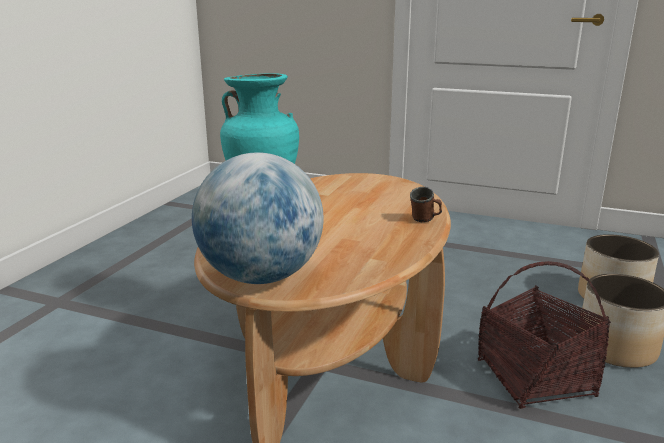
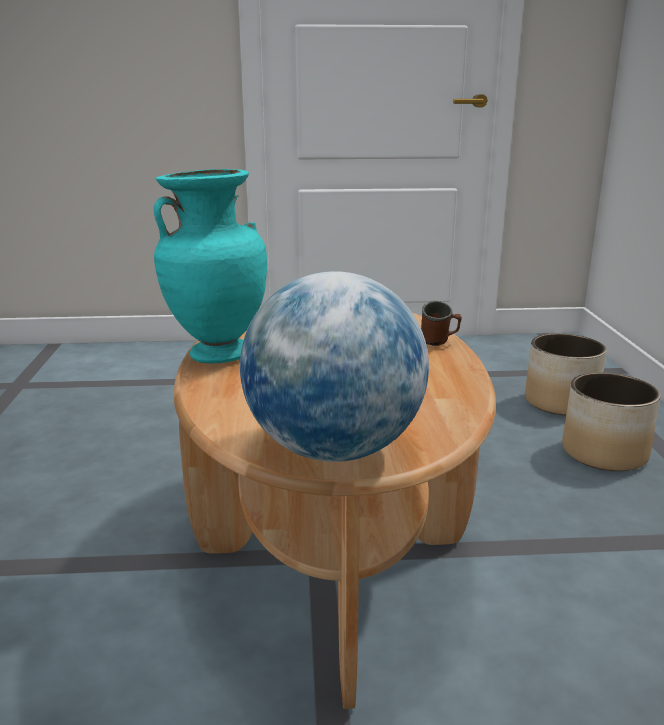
camera: 25 degrees left, 0 degrees up
(535, 378) = (559, 505): basket -> none

